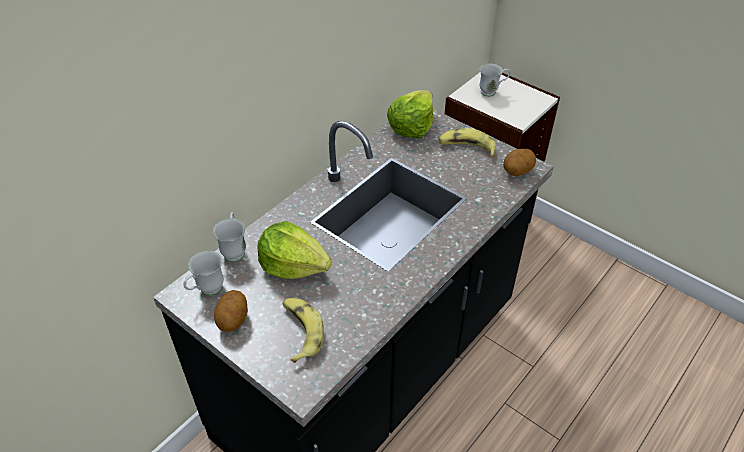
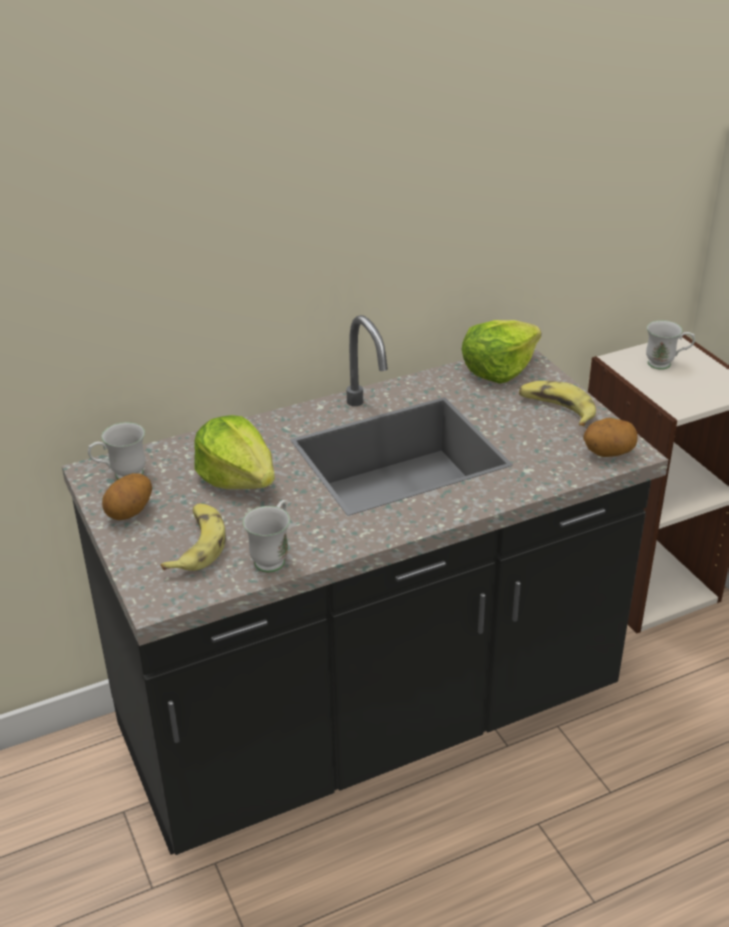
camera: 25 degrees right, 10 degrees down
(234, 250) = (181, 445): white mug -> white mug (273, 557)

